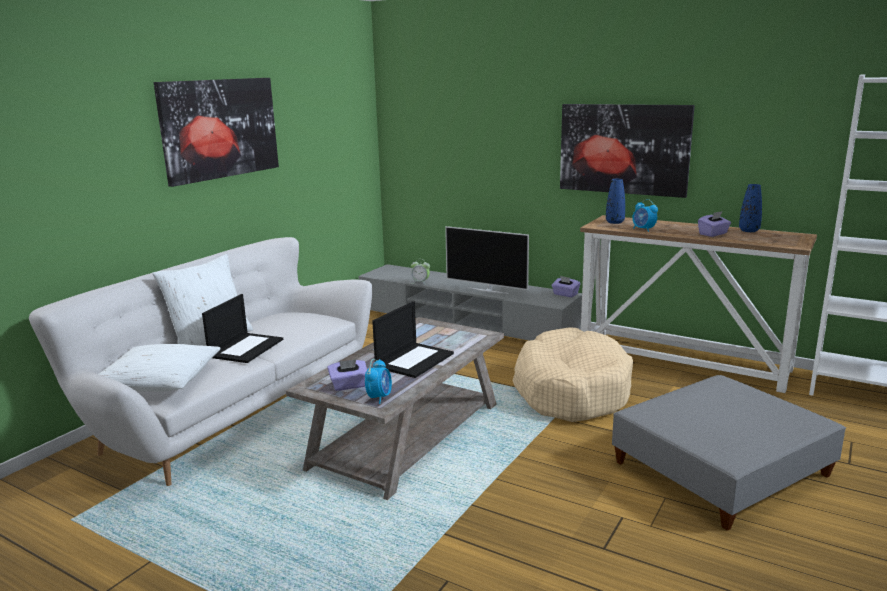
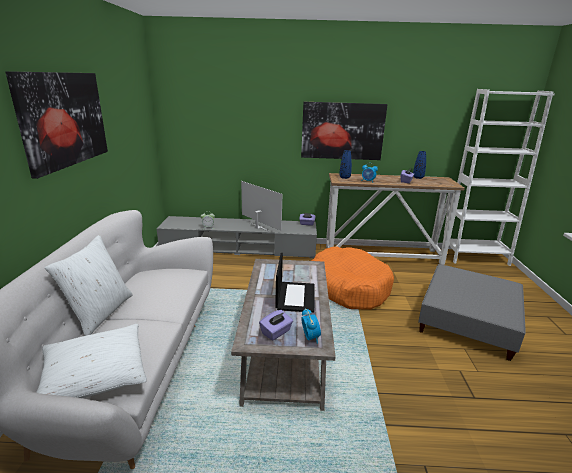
camera: 30 degrees left, 5 degrees up
(246, 348) = (146, 315): laptop -> none
(487, 290) = (258, 227): television -> television turned 135 degrees counterclockwise
(571, 391) = (348, 287): beige dog bed -> orange dog bed

